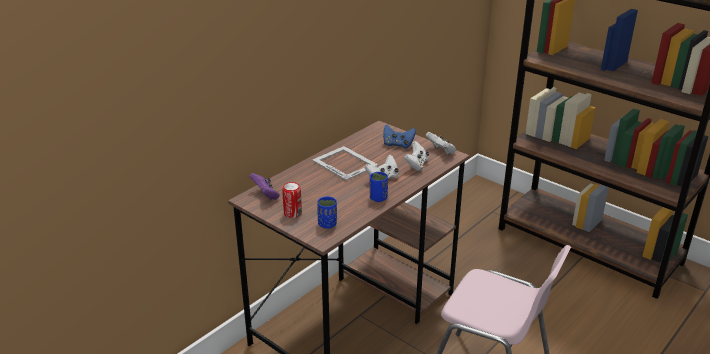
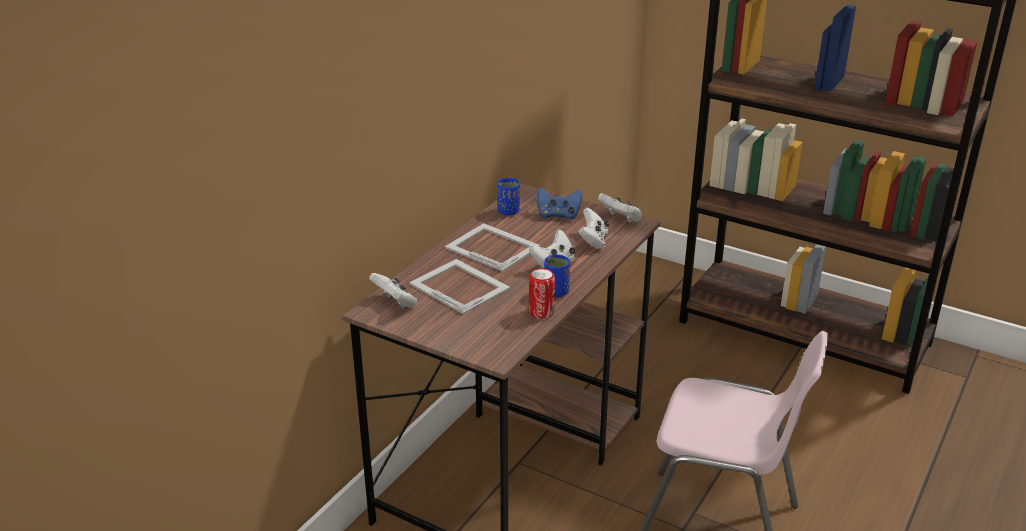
camera: 10 degrees left, 0 degrees up
(266, 195) = (395, 303): purple game controller -> white game controller
(292, 213) = (443, 325): can -> can (541, 312)
(313, 187) = (459, 285): none -> picture frame
(327, 224) = (497, 335): blue cup -> blue cup (508, 211)

